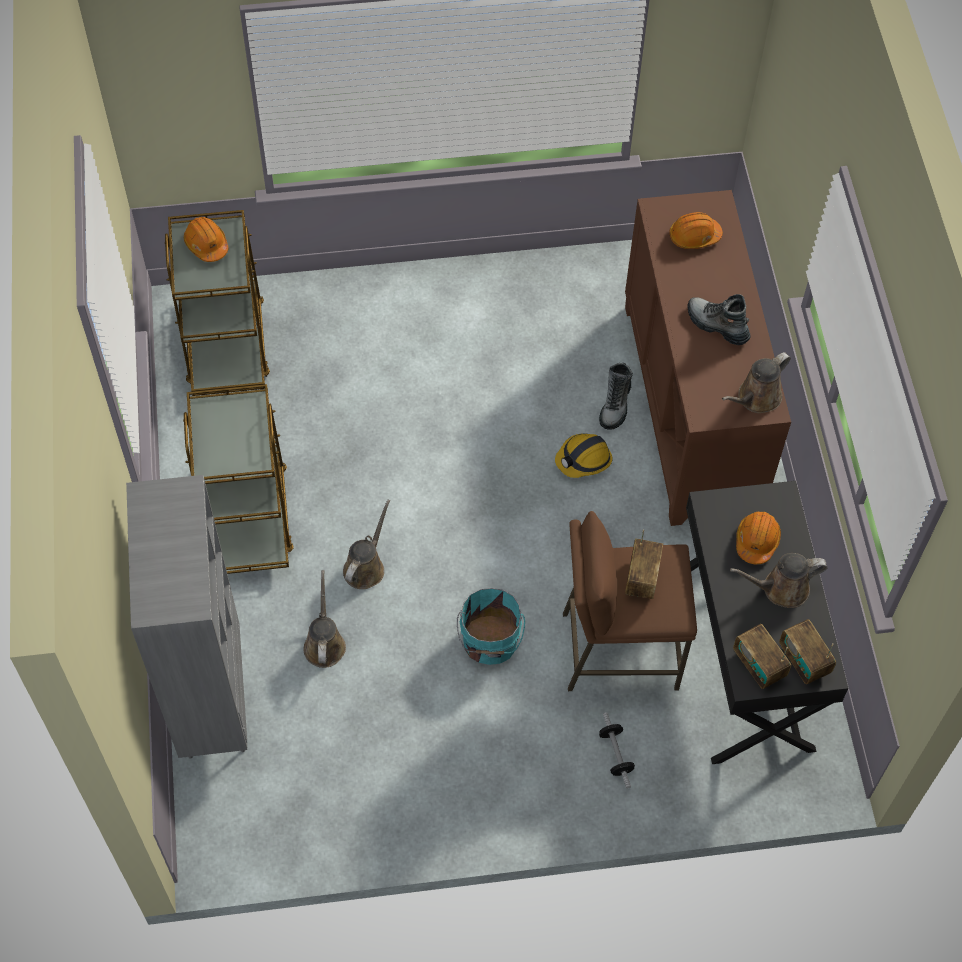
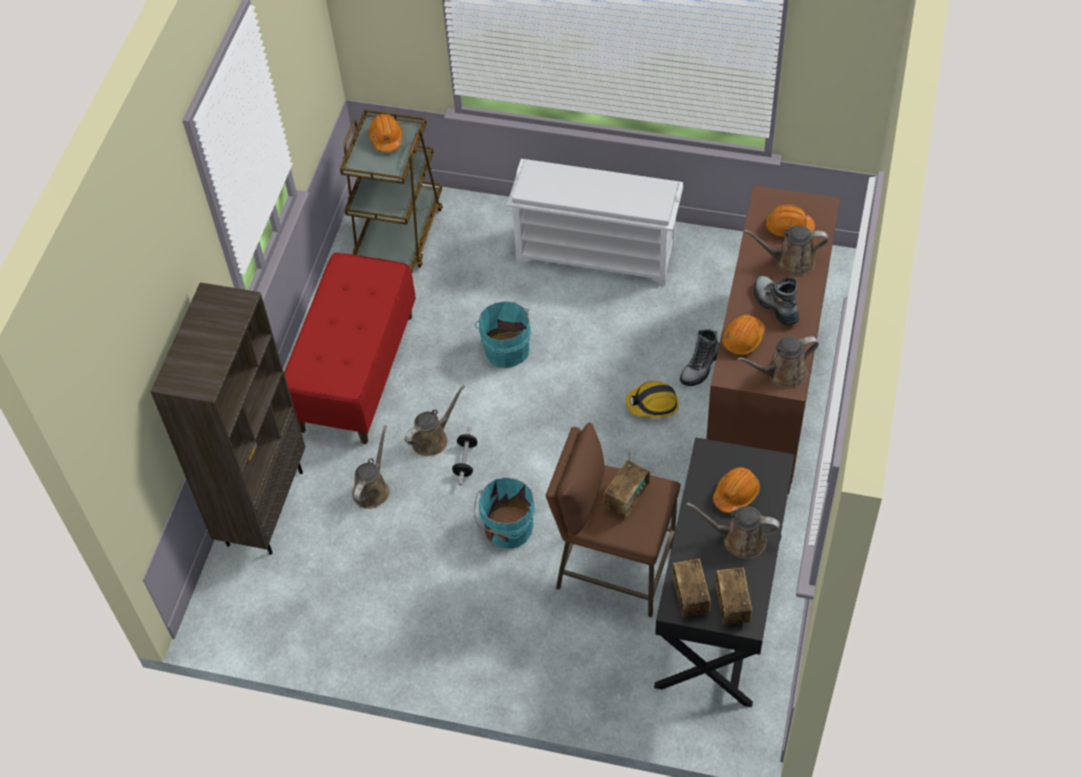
camera: 25 degrees right, 5 degrees down
(211, 701) = (263, 507): grey bookcase -> brown bookcase
(247, 516) = (356, 372): brown cart -> red bench
(401, 441) = (506, 348): none -> turquoise bucket
(454, 308) = (597, 253): none -> white shoe rack
(615, 754) = (573, 653): dumbbell -> dumbbell (465, 461)
(700, 372) = (743, 339): none -> orange hard hat
(712, 273) = (790, 261): none -> brown watering can

